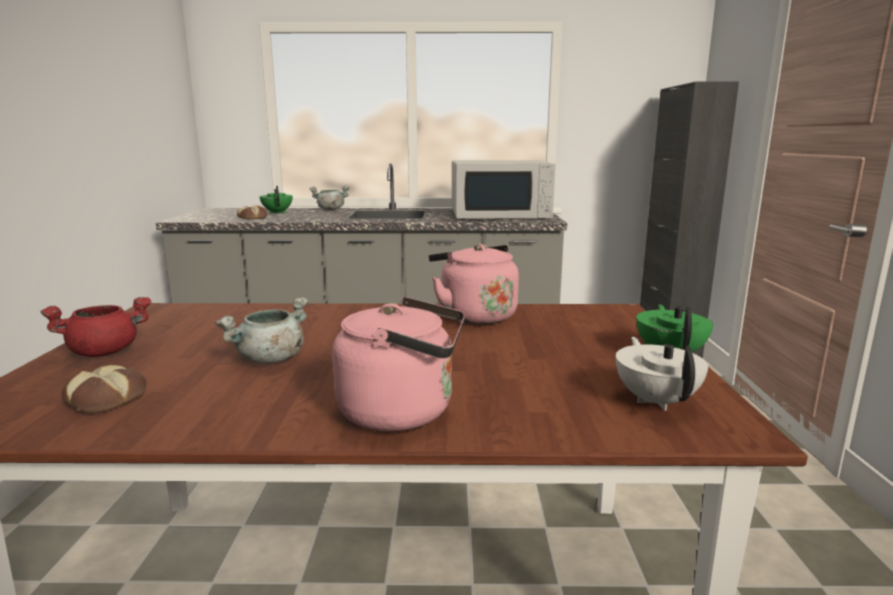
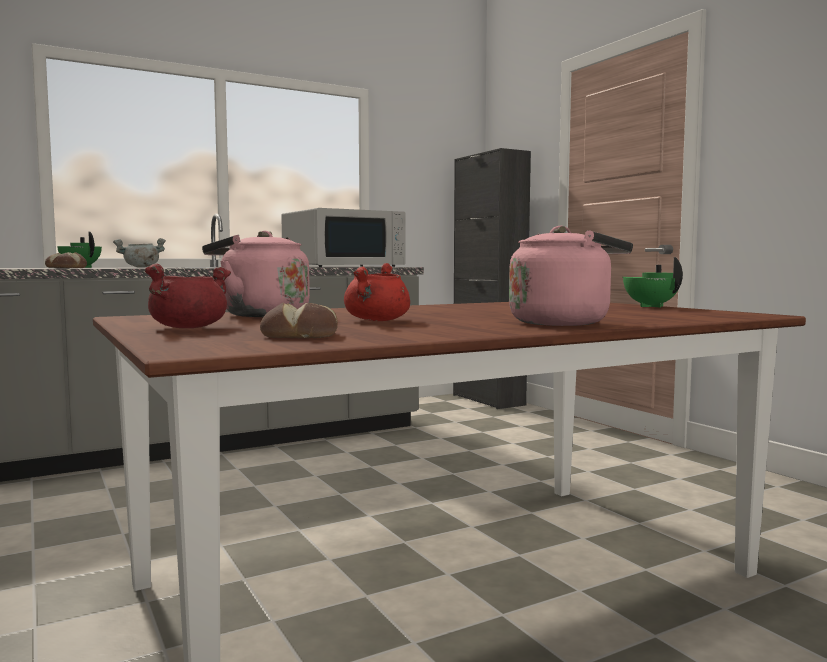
camera: 30 degrees left, 10 degrees down
(270, 359) = (377, 320): grey cooking pot -> red cooking pot
(474, 315) = (470, 305): pink kettle -> pink kettle (260, 315)
(656, 400) = (693, 313): white teapot -> none

